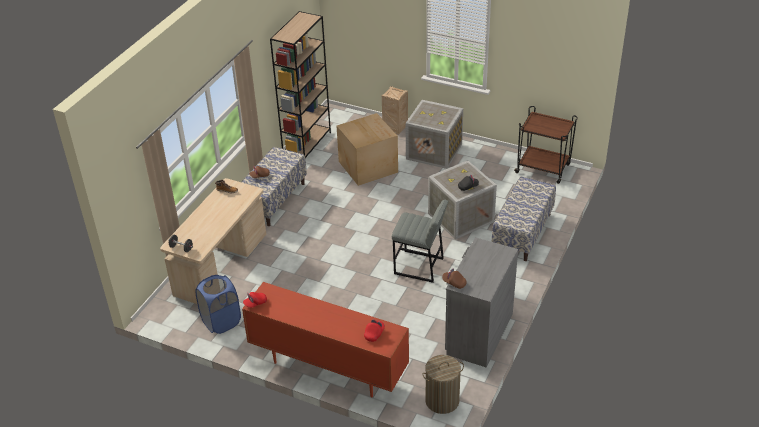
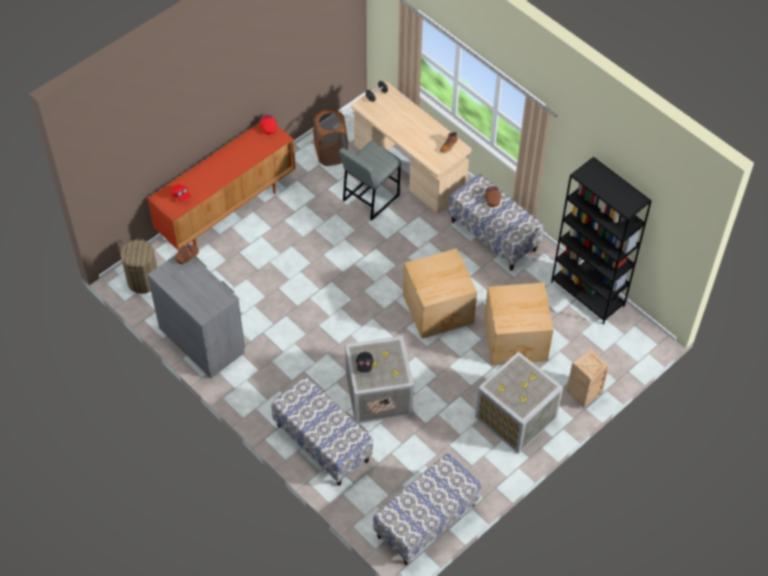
camera: 110 degrees right, 15 degrees up
(221, 321) = (331, 153): blue laundry basket -> brown laundry basket
(307, 144) = (588, 294): beige bookcase -> black bookcase
(363, 209) = (439, 309): none -> cardboard box
(420, 266) = (321, 327): grey chair -> grey chair (370, 199)
(543, 169) = (426, 521): brown cart -> bench

